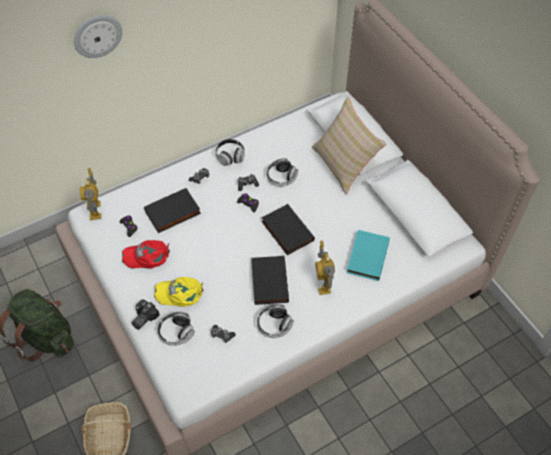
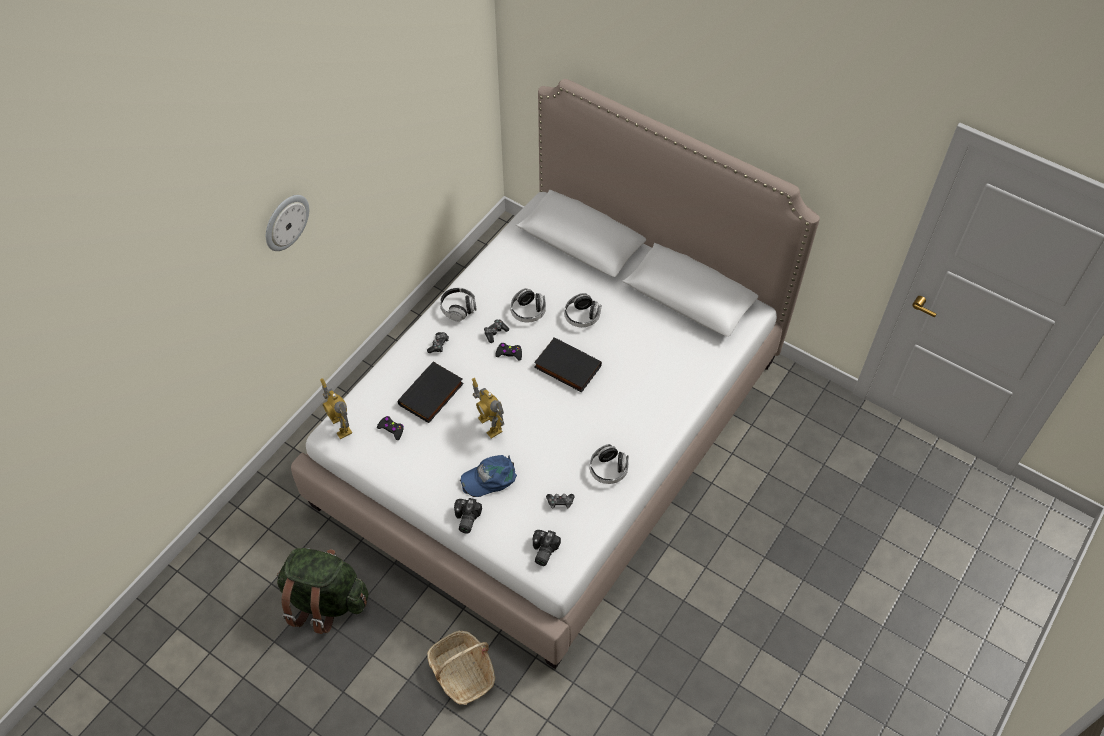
camera: 25 degrees left, 0 degrees up
(147, 256) = (430, 453): red cap -> none
(176, 332) = (510, 519): headphones -> headphones (582, 316)
(179, 293) = (490, 477): yellow cap -> blue cap
(186, 368) = (542, 551): none -> camera
(268, 281) = (577, 427): black book -> none
(323, 284) = (635, 407): toy robot -> toy robot (489, 425)
(344, 164) = (587, 272): beige pillow -> none
(366, 256) = (663, 361): turquoise book -> none

